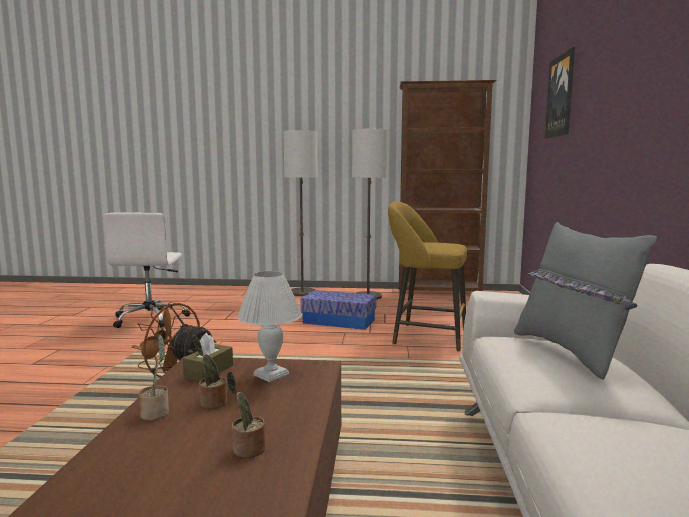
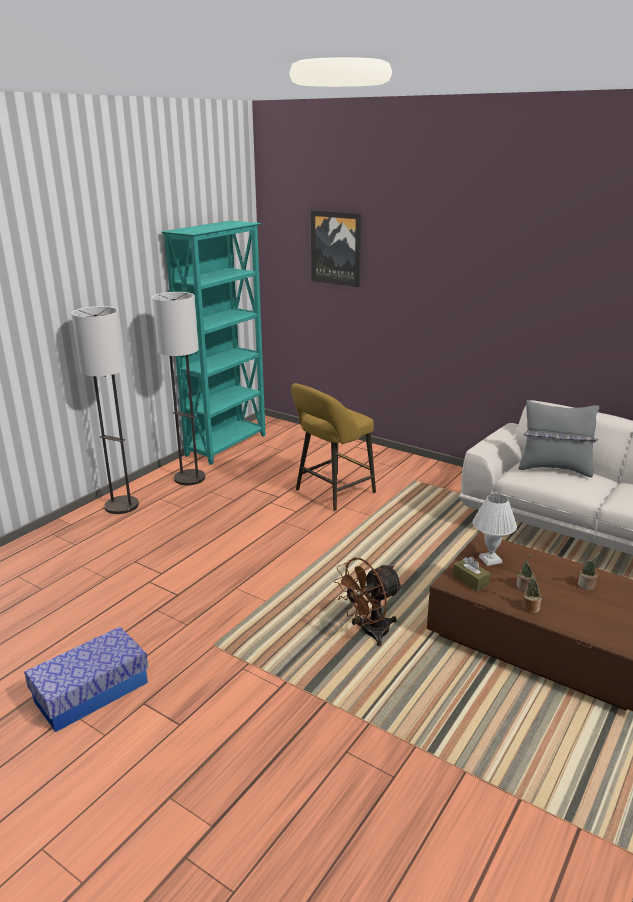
camera: 60 degrees left, 15 degrees up
(150, 318) = (94, 623): white office chair -> none
(338, 321) = (249, 515): storage box -> storage box (91, 692)
(439, 293) = (227, 445): brown bookcase -> turquoise bookcase

